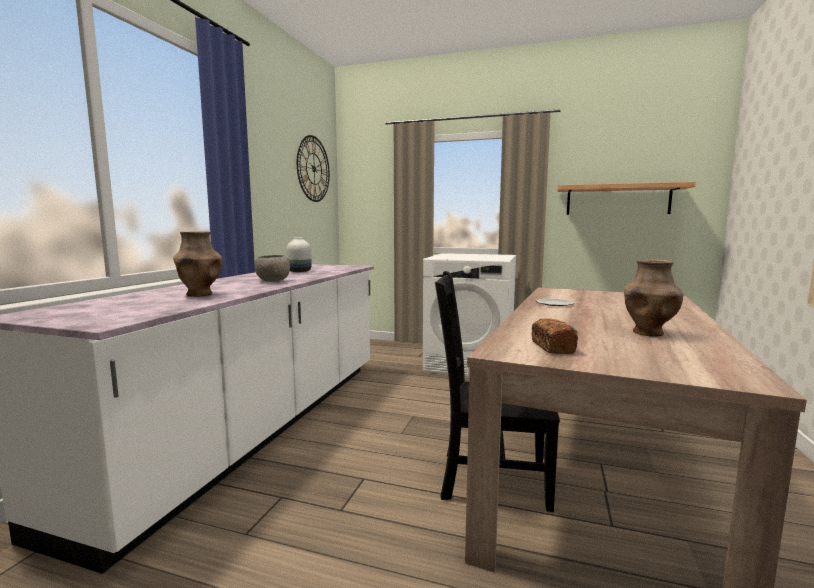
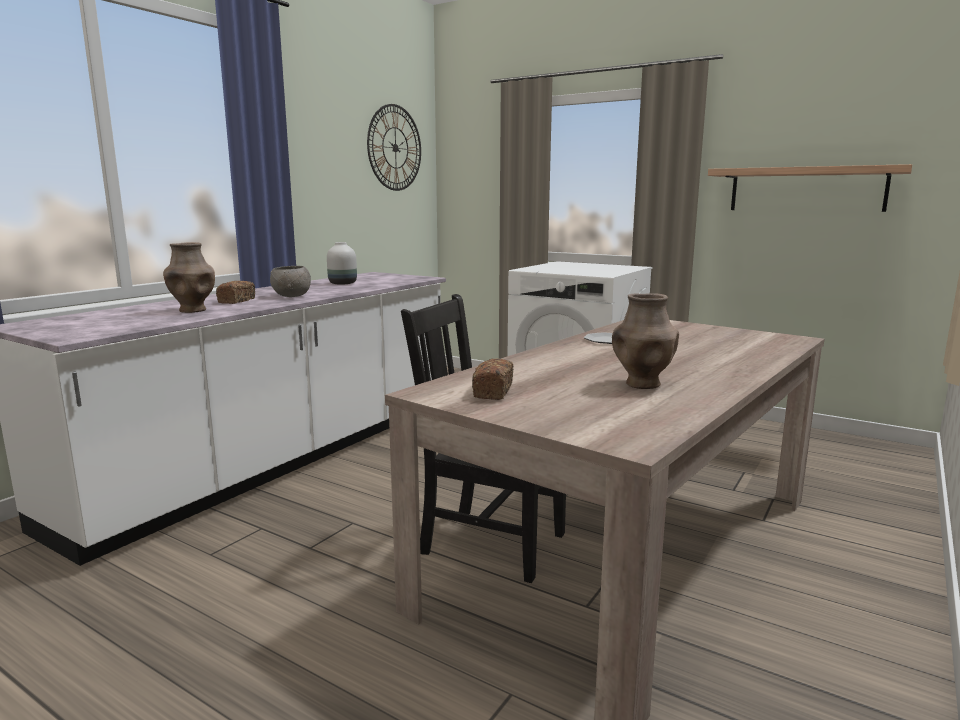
camera: 15 degrees right, 5 degrees up
(229, 286) = (236, 301): none -> bread

